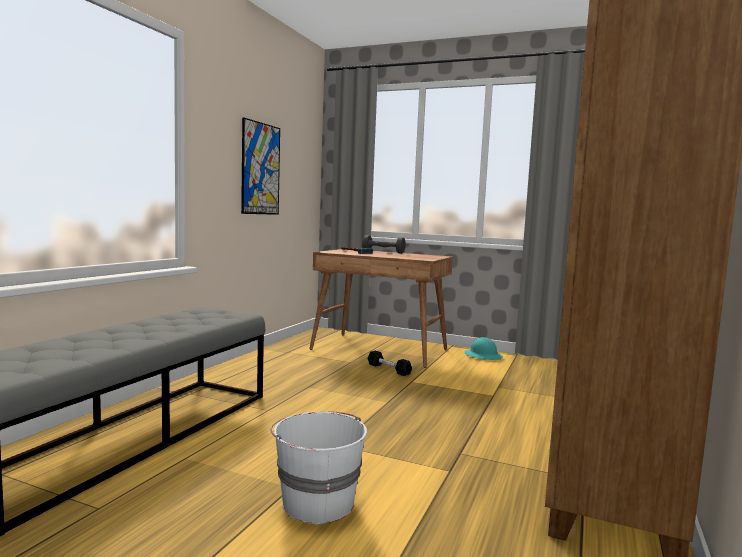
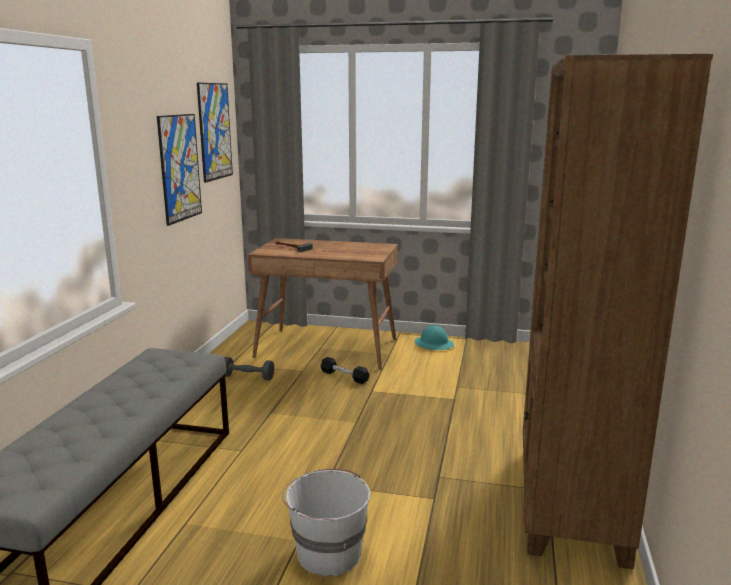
camera: 10 degrees left, 10 degrees up
(299, 150) = (215, 131): none -> picture
(383, 252) = (321, 242): grey dumbbell -> grey dumbbell (248, 377)

